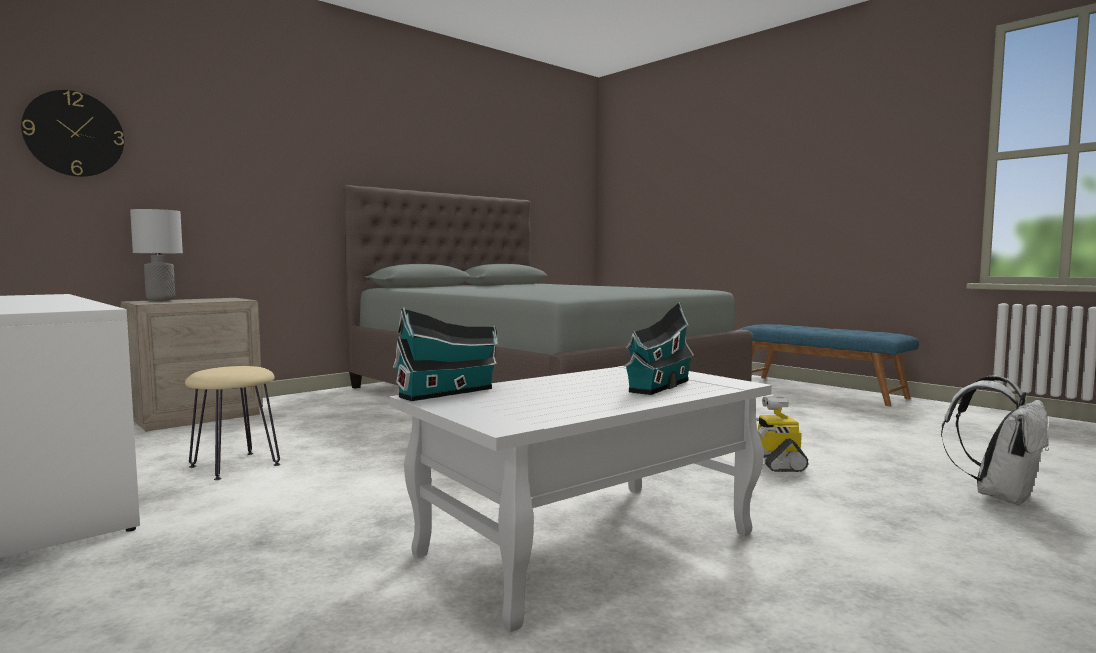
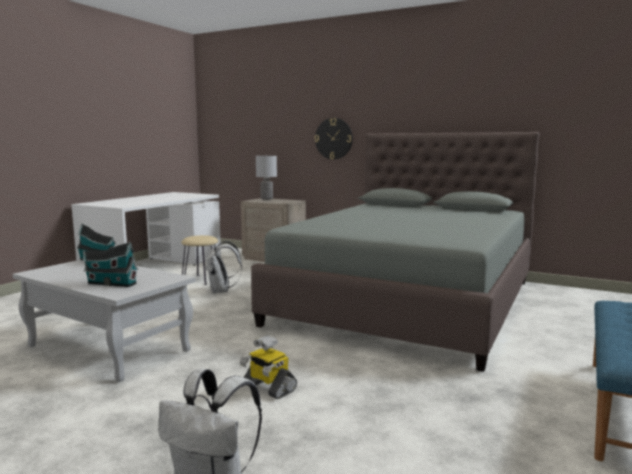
camera: 70 degrees right, 5 degrees up
(74, 134) = (253, 120): wall clock -> wall clock (333, 138)
(346, 457) = (222, 291): none -> white backpack
(776, 462) = (268, 388): toy robot -> toy robot turned 120 degrees counterclockwise

